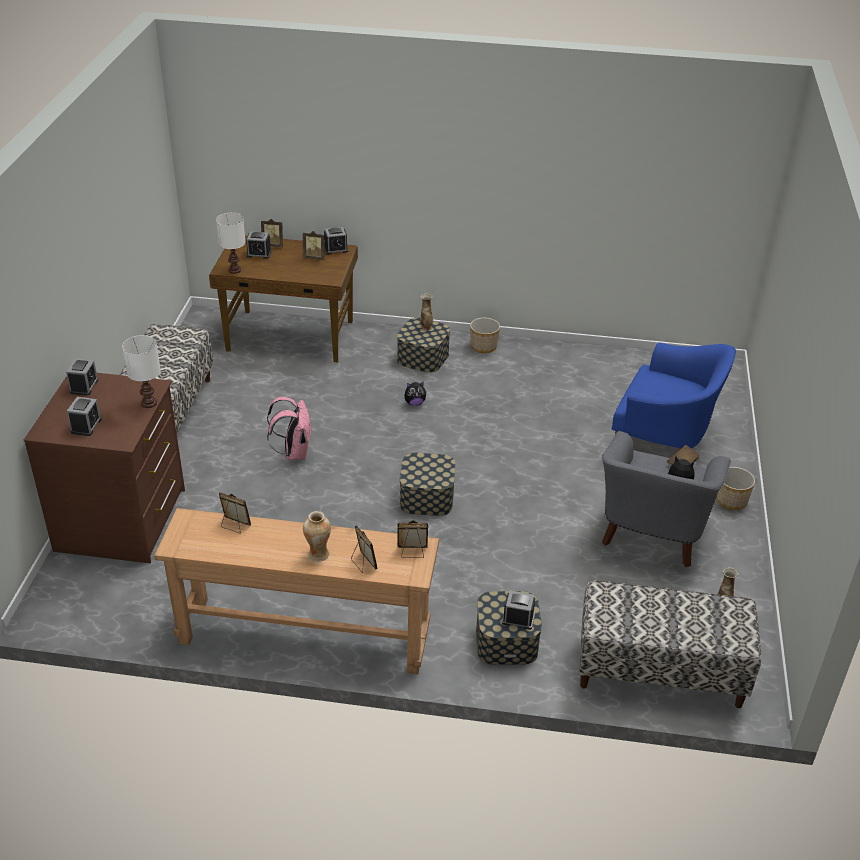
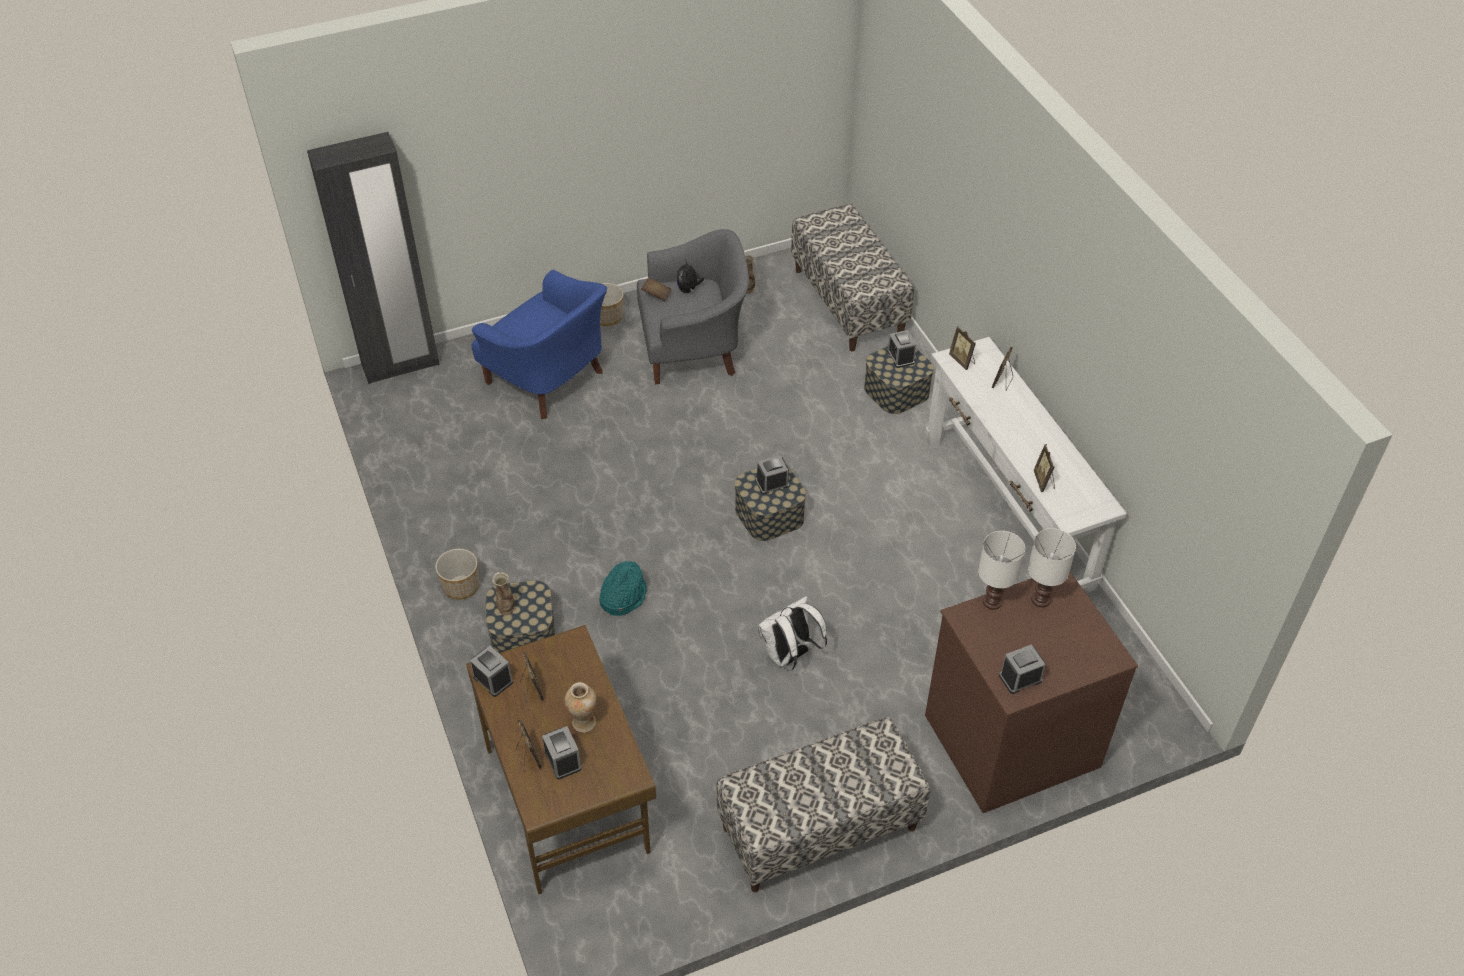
camera: 120 degrees left, 10 degrees up
(86, 425) = (1071, 628): alarm clock -> alarm clock (772, 483)
(234, 270) = (626, 760): white table lamp -> white table lamp (1041, 599)
(294, 452) = (789, 656): pink backpack -> white backpack
(304, 634) = (1007, 512): brown console table -> white console table
(318, 554) = (1020, 412): vase -> vase (584, 723)
(414, 403) = (622, 596): plush toy -> turquoise hat
(664, 442) = (548, 381): blue armchair -> blue armchair turned 135 degrees clockwise
(730, 381) = (400, 365): none -> black wardrobe

